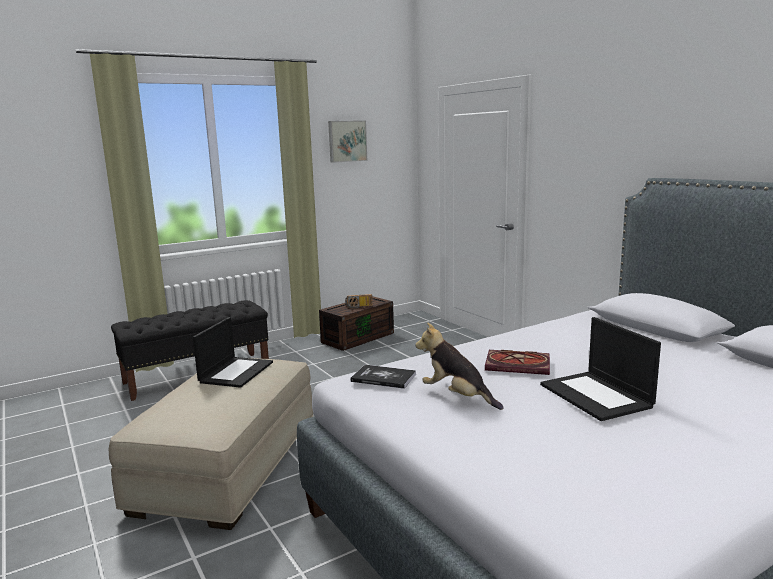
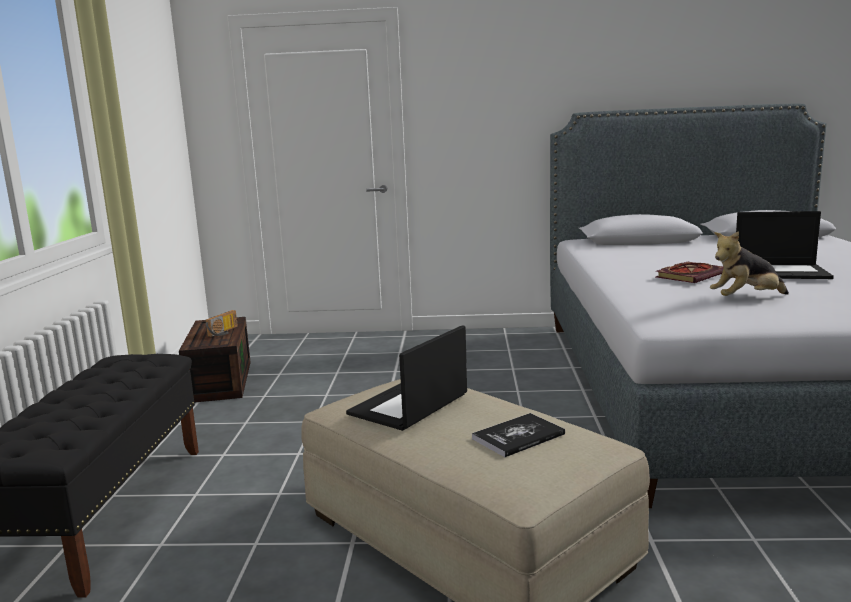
camera: 55 degrees left, 0 degrees up
(236, 372) = (409, 405): laptop -> laptop turned 105 degrees counterclockwise
(347, 141) = (130, 84): picture -> none
(383, 378) = (678, 309): book -> book (518, 436)

